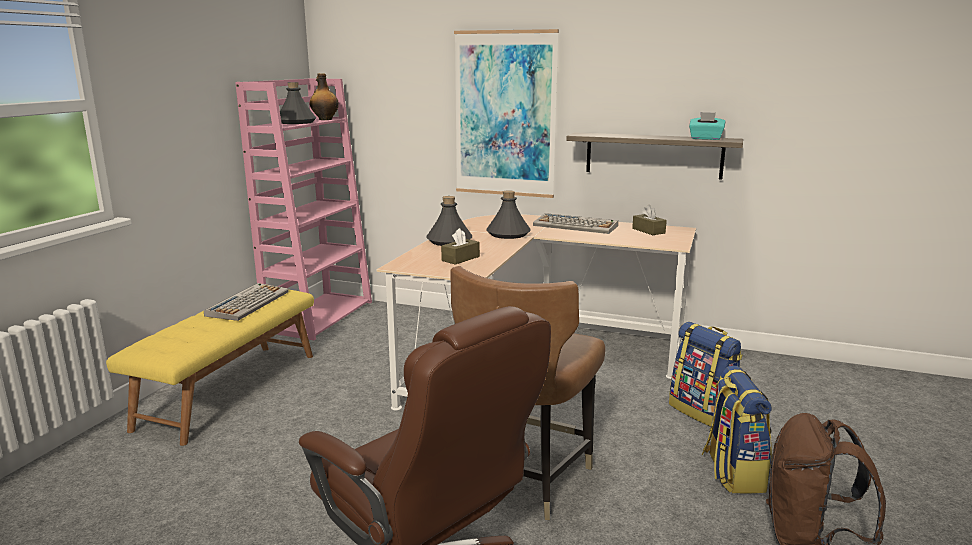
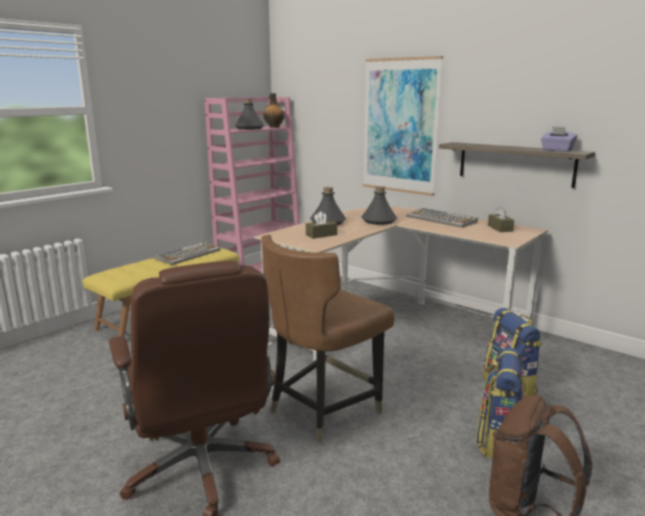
camera: 20 degrees right, 0 degrees up
(705, 138) = (557, 150): turquoise tissue box -> purple tissue box

